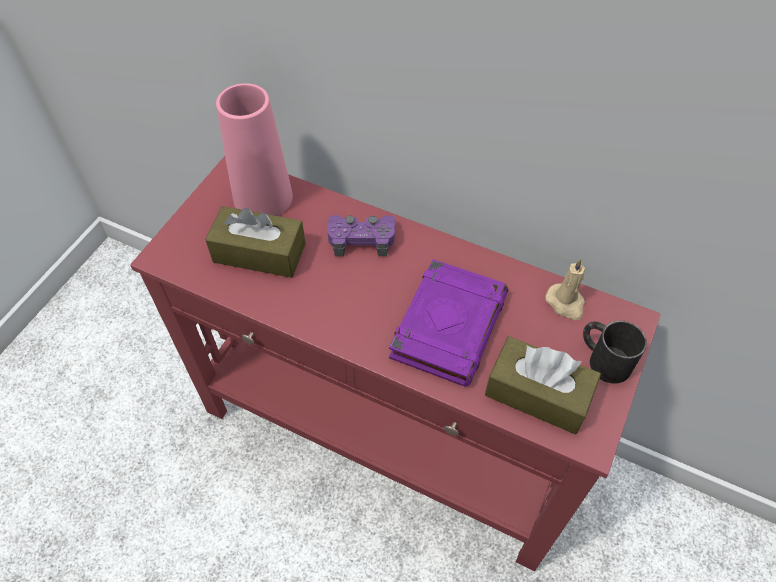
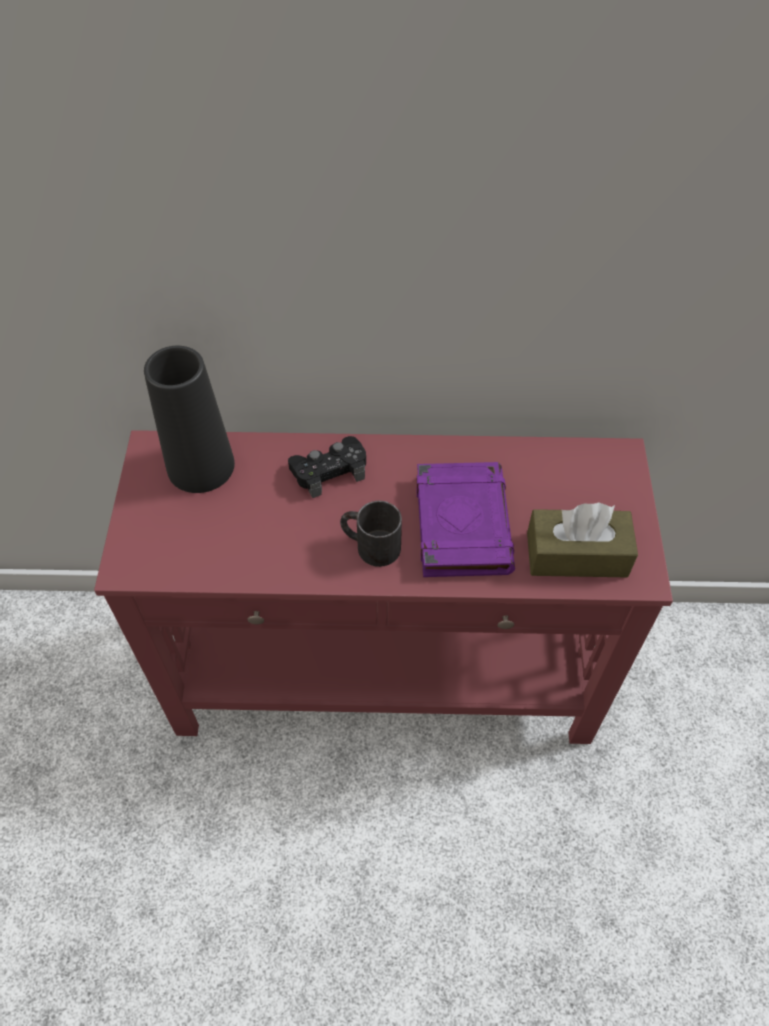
camera: 25 degrees left, 0 degrees up
(259, 253) = (231, 524): brown tissue box -> none
(263, 198) = (200, 466): pink vase -> black vase
(361, 239) = (329, 471): purple game controller -> black game controller
(566, 303) = (557, 460): beige candle -> none
(603, 359) = (616, 499): black mug -> black mug (370, 545)

